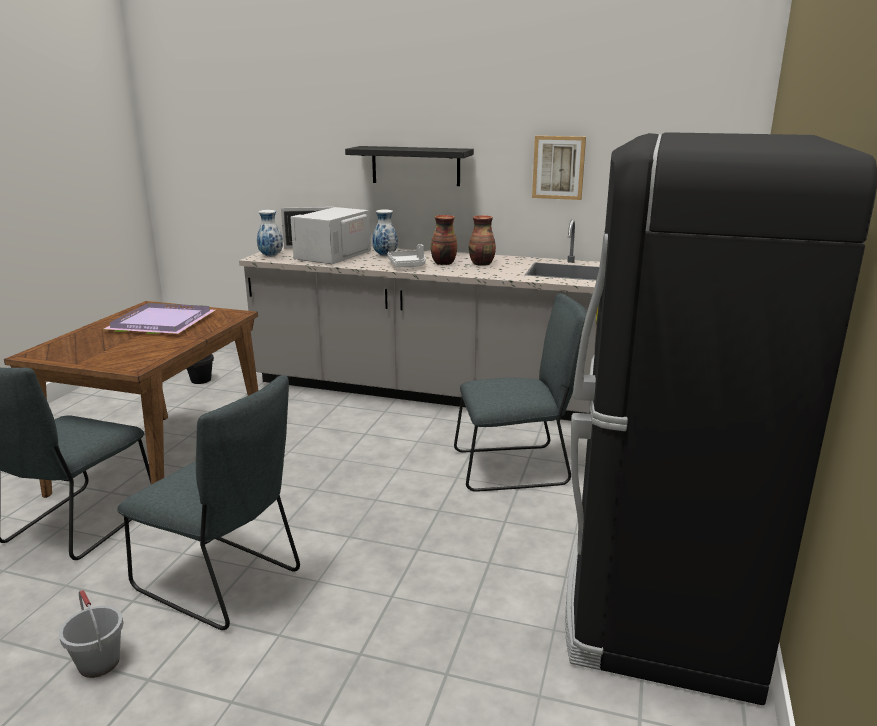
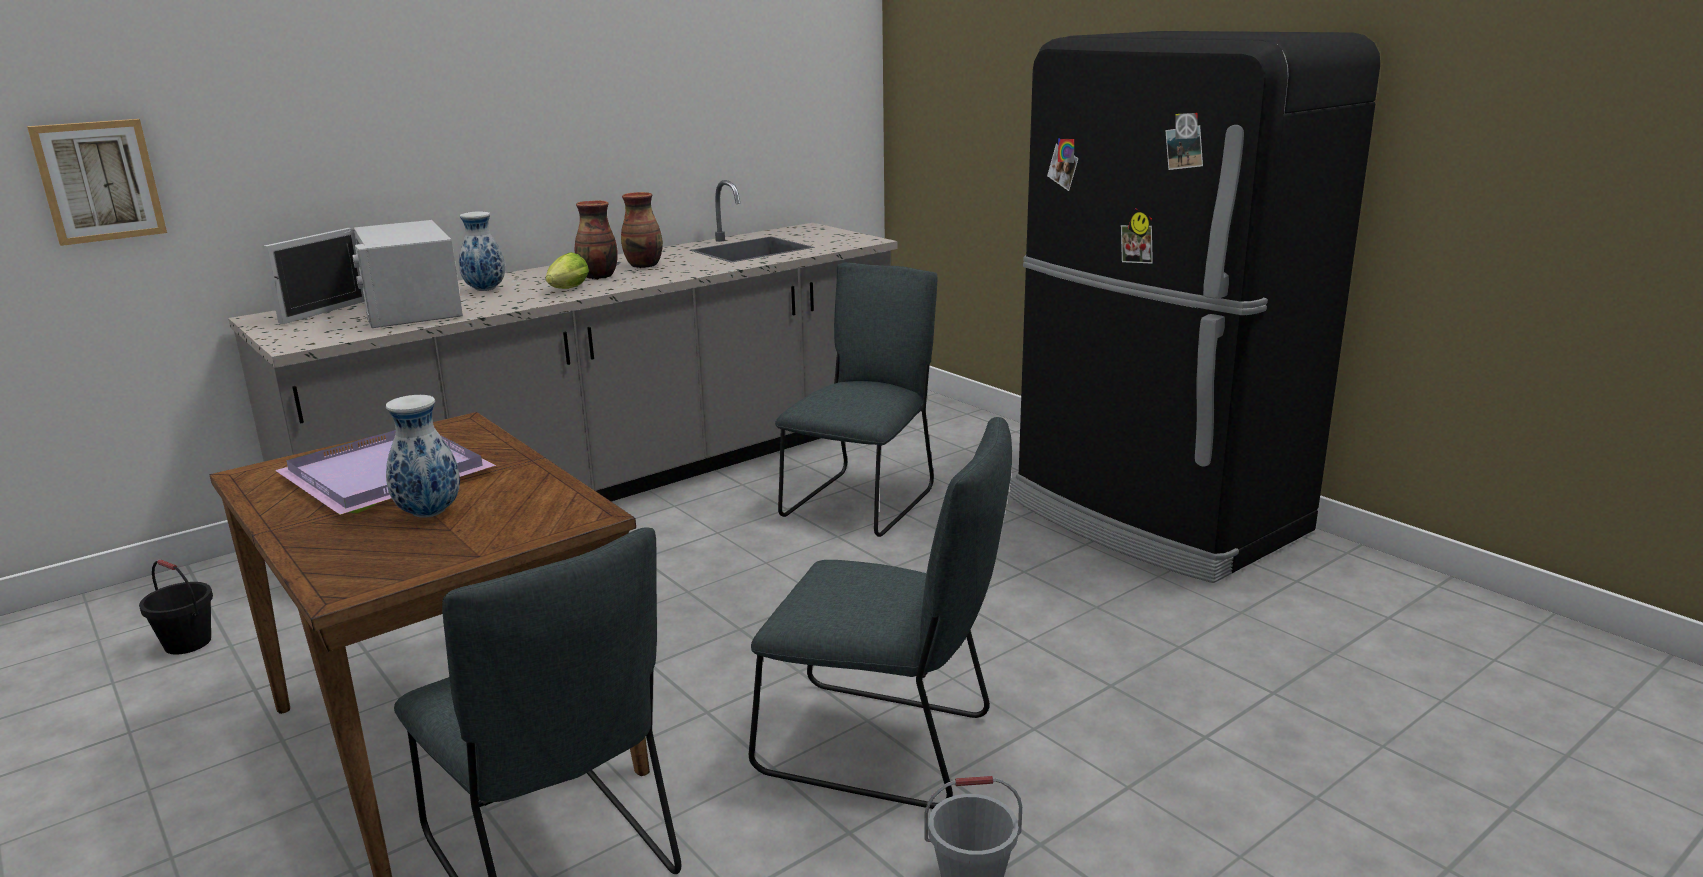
camera: 55 degrees left, 0 degrees up
(223, 583) = (885, 746): grey chair -> grey chair turned 45 degrees clockwise
(271, 256) = (306, 337): vase -> vase (429, 513)
(408, 265) = (566, 290): grey tray -> lettuce
(415, 166) = (471, 135): black shelf -> none
(558, 167) = (679, 112): picture -> picture (99, 181)

